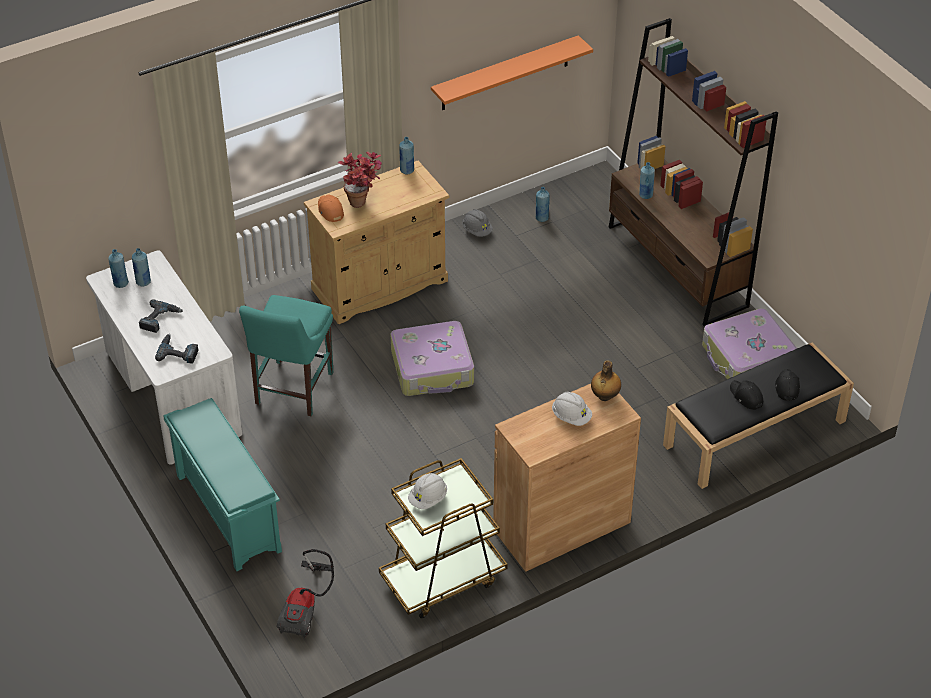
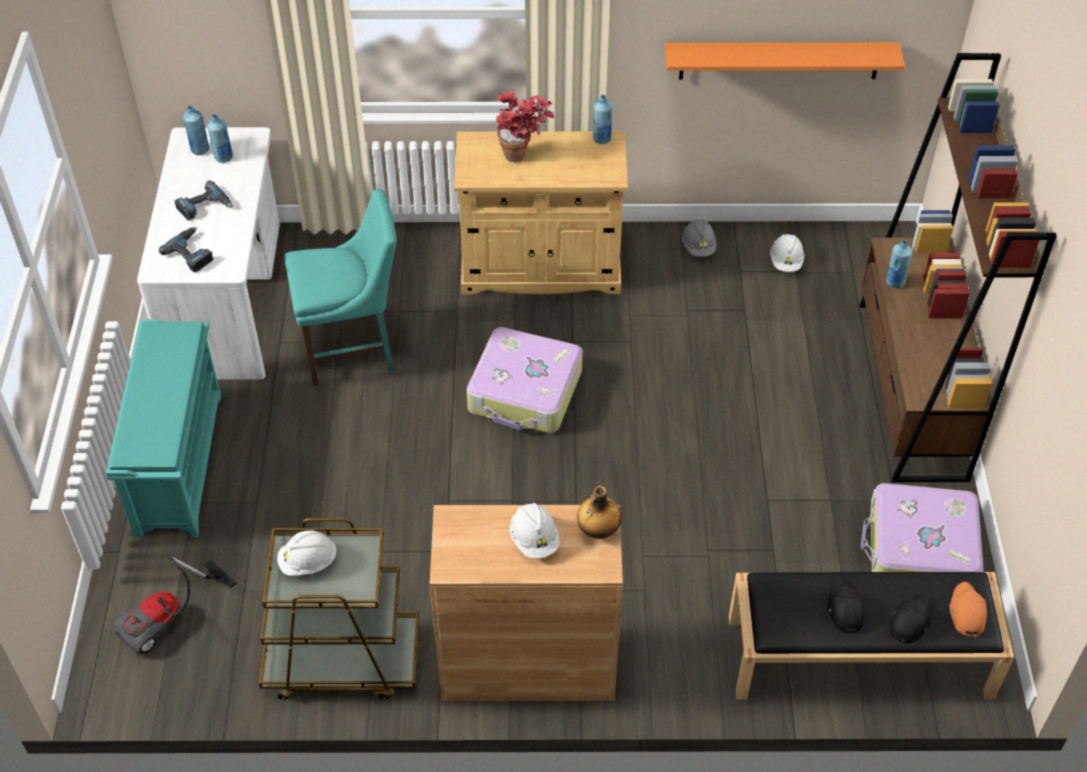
camera: 30 degrees right, 5 degrees up
(292, 391) = (353, 351): turquoise chair -> turquoise chair turned 150 degrees counterclockwise
(330, 211) = (477, 153): orange cap -> orange cap (966, 612)
(542, 218) = (786, 261): blue bottle -> white hard hat

